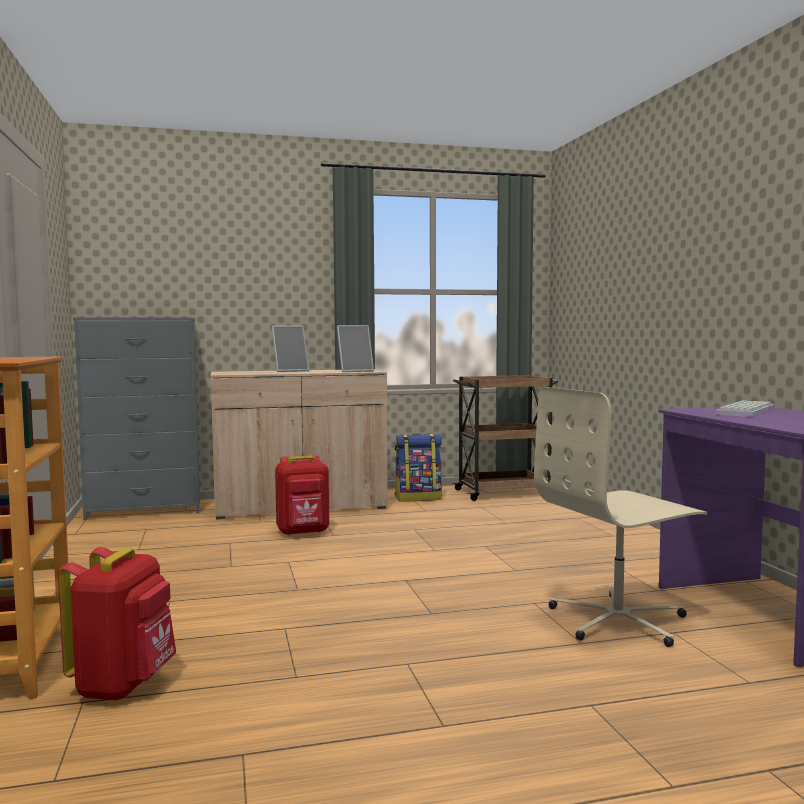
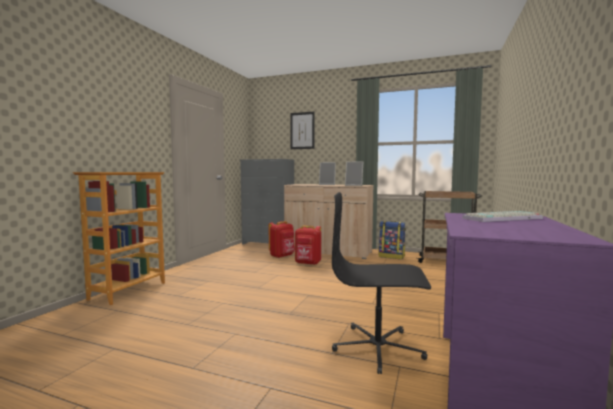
camera: 35 degrees right, 0 degrees up
(123, 685) = (137, 308): red backpack -> red backpack (282, 256)
(210, 256) = (302, 130): none -> picture
(619, 620) = (378, 348): beige office chair -> black office chair

